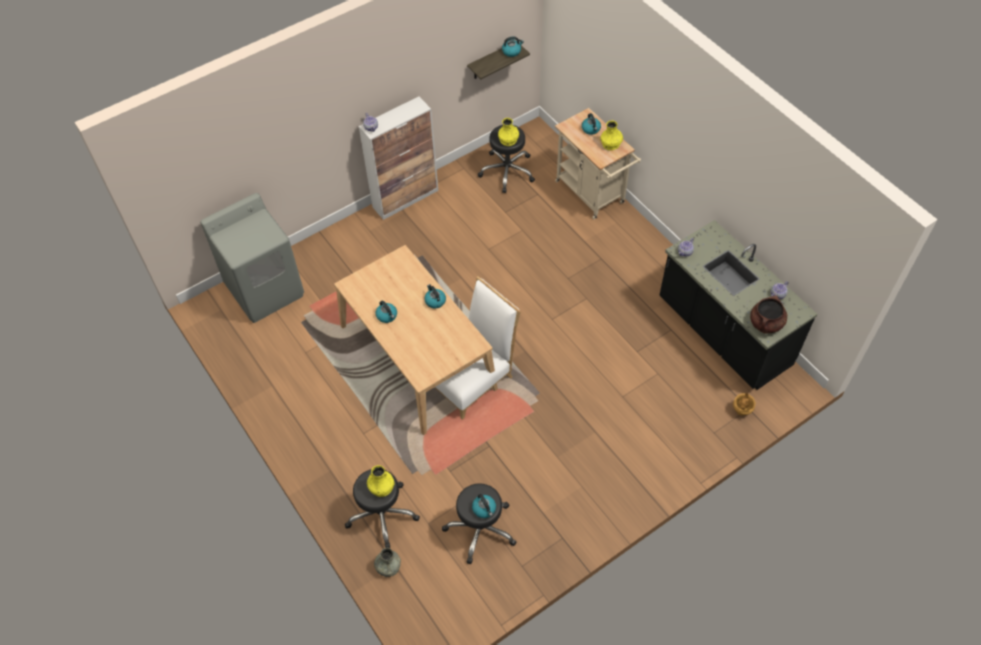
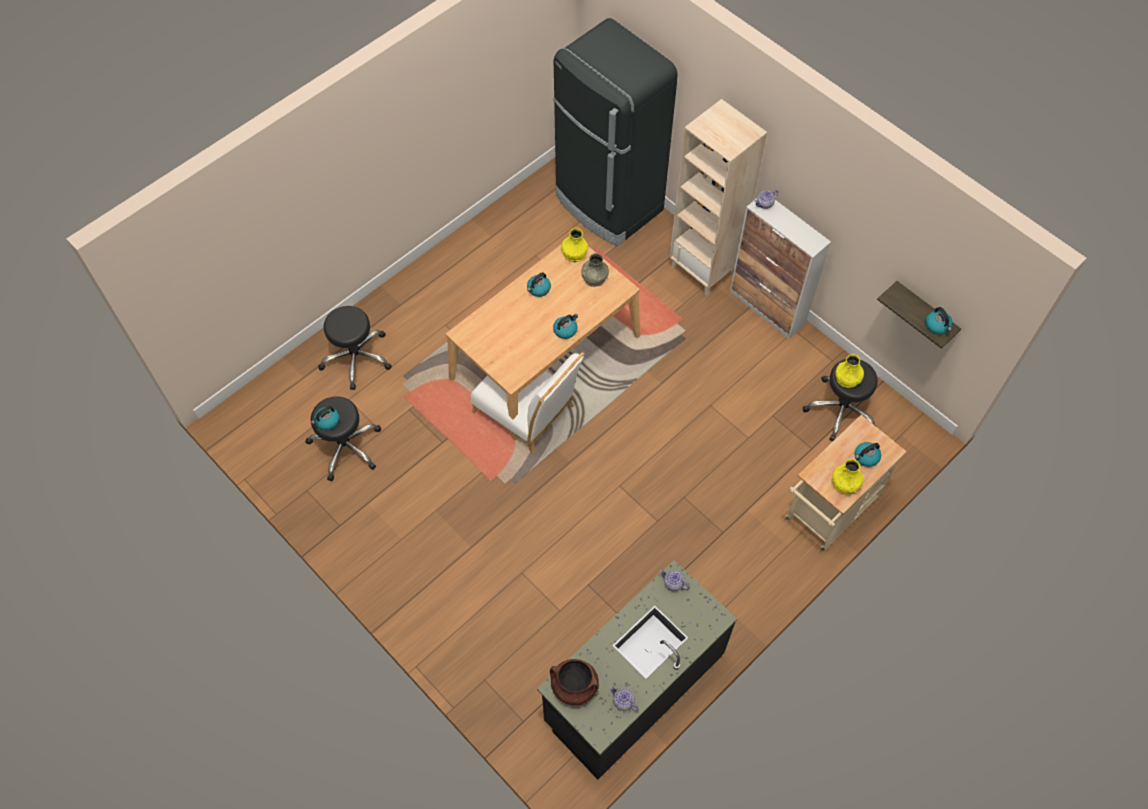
camera: 80 degrees right, 5 degrees up
(265, 290) = (608, 204): grey washing machine -> black fridge
(356, 233) = (703, 269): none -> beige bookcase
(381, 487) = (346, 328): yellow vase -> yellow vase (574, 253)
(388, 566) = (301, 372): grey vase -> grey vase (594, 277)
(742, 411) = (519, 713): brown vase -> none

